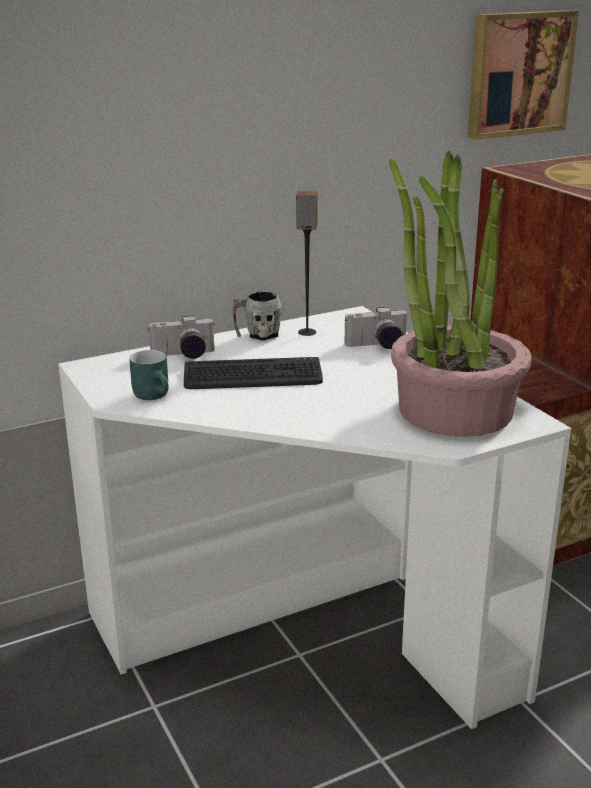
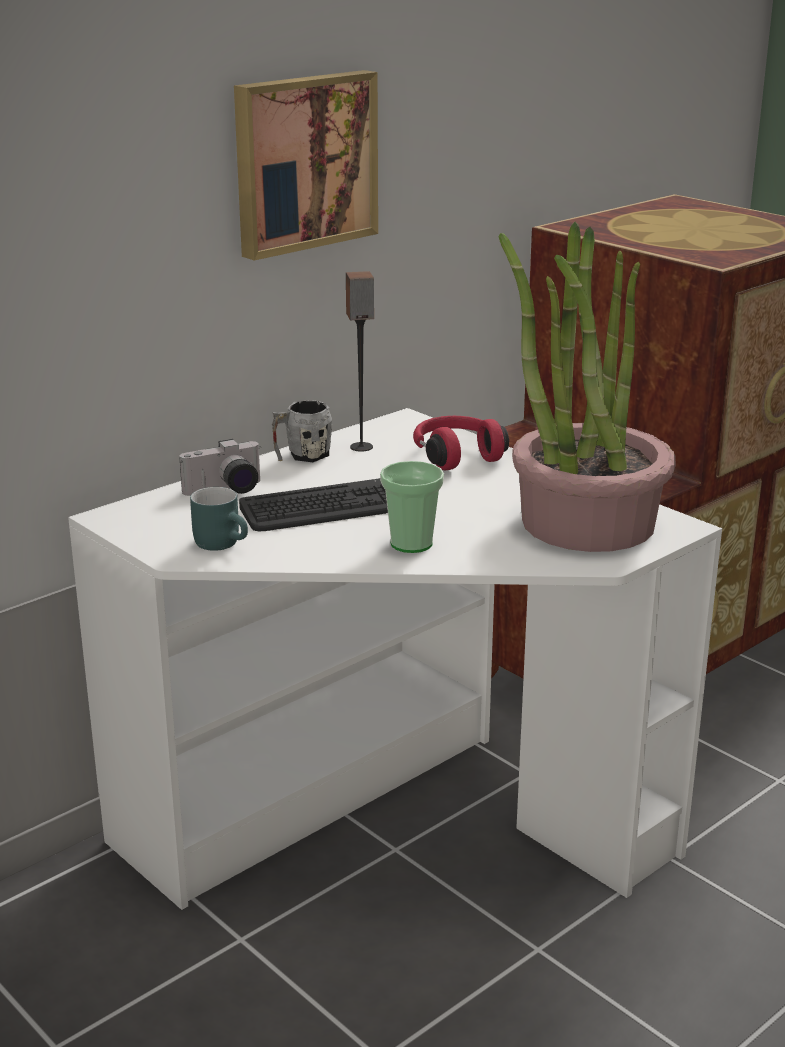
camera: 15 degrees left, 0 degrees up
(299, 411) = (411, 543): none -> cup
(377, 346) = (456, 456): camera -> red headphones
(518, 73) = (562, 110): picture -> picture (303, 162)

